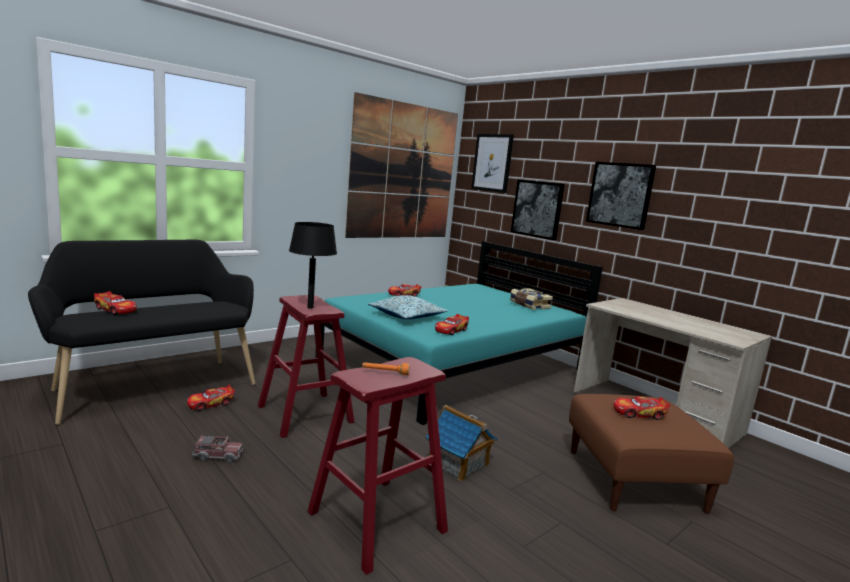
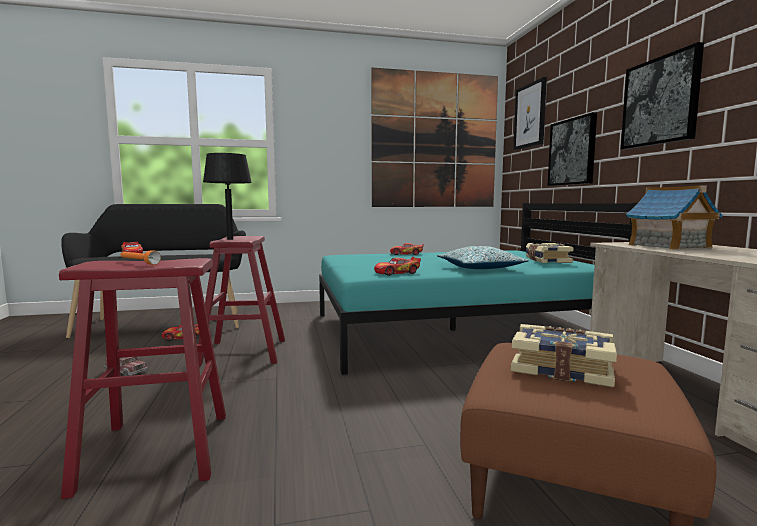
camera: 30 degrees right, 5 degrees down
(407, 316) = (373, 265): pillow -> pillow (480, 269)
(458, 463) = (328, 414): toy house -> toy house (669, 246)
(639, 414) = (561, 368): toy car -> book

